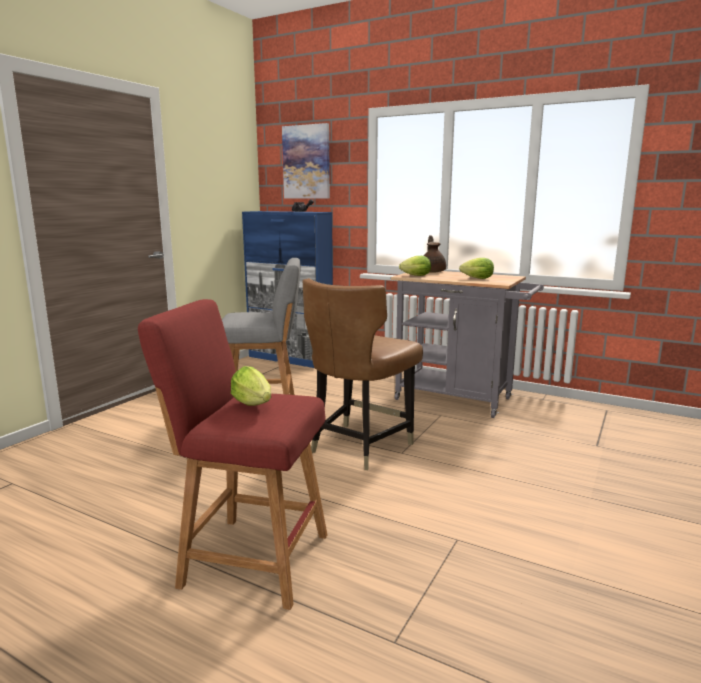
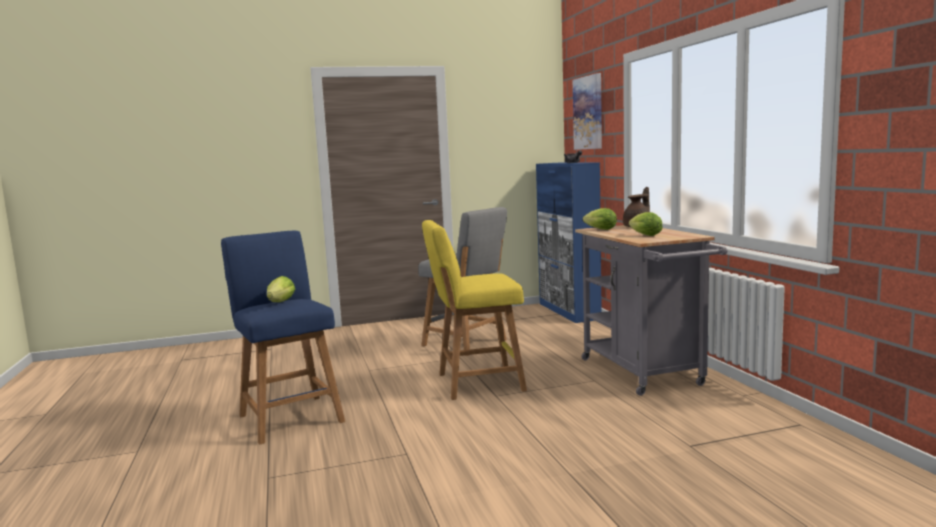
camera: 45 degrees right, 5 degrees down
(249, 558) = (289, 417): red stool -> blue stool
(359, 446) = (476, 383): brown chair -> yellow stool

